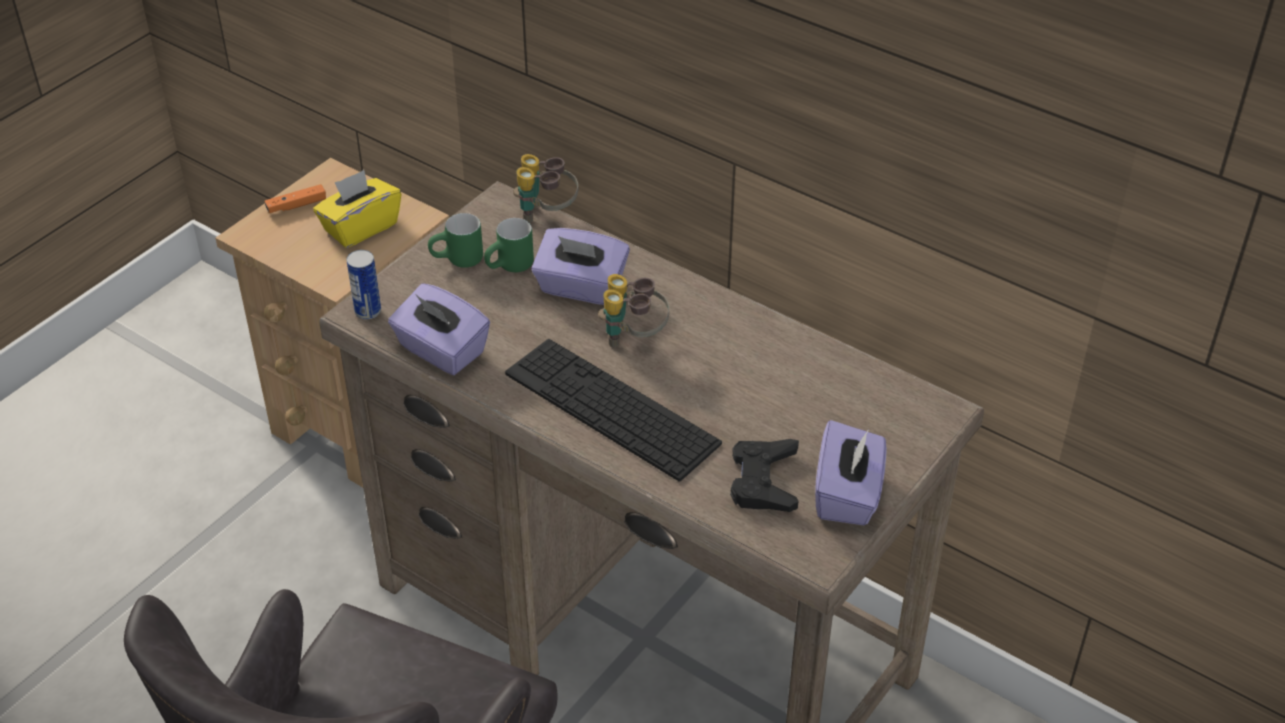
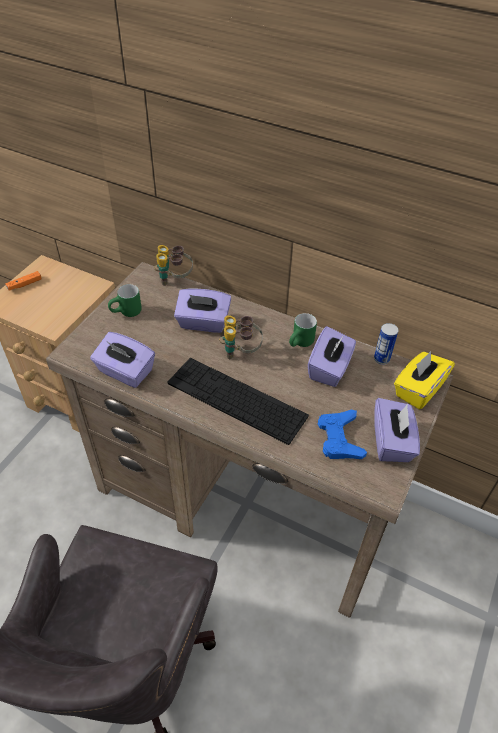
camera: 10 degrees left, 5 degrees up
(360, 227) = (64, 294): yellow tissue box -> yellow tissue box (418, 390)
(368, 311) = (76, 350): can -> can (381, 359)
(511, 268) = (159, 314): green mug -> green mug (301, 344)
(764, 481) = (339, 438): black game controller -> blue game controller
(775, 377) = (329, 369): none -> purple tissue box

